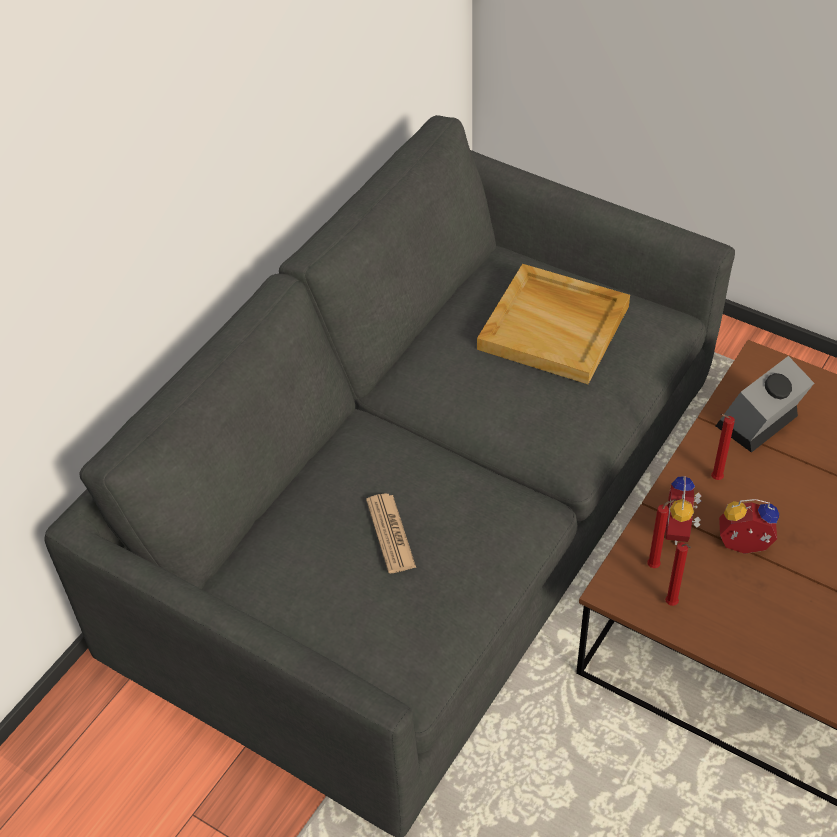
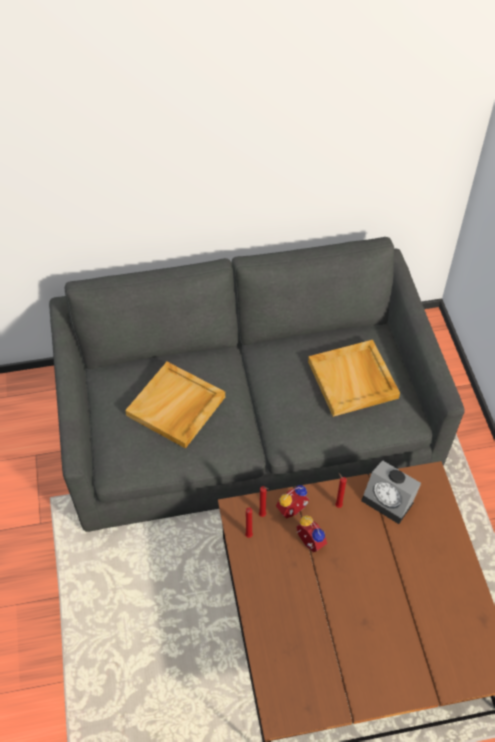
camera: 45 degrees right, 5 degrees up
(390, 534) = (176, 407): newspaper -> beige tray
(758, 424) = (390, 501): alarm clock -> alarm clock turned 150 degrees counterclockwise

